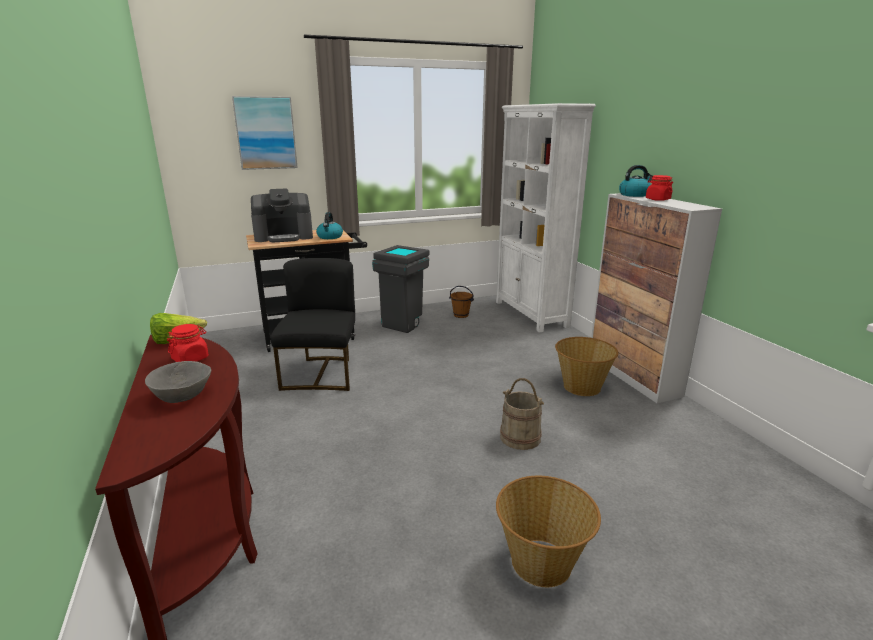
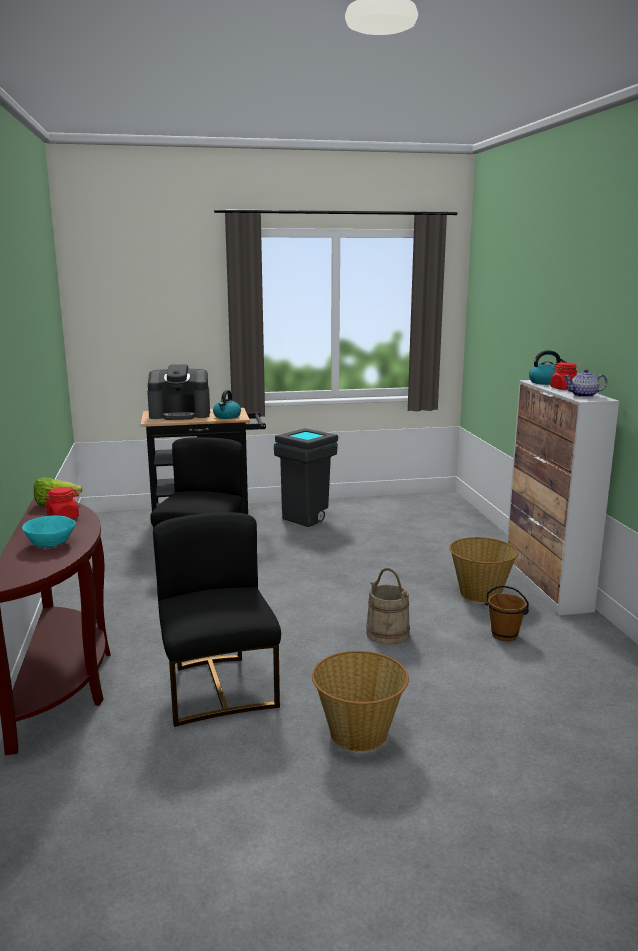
camera: 10 degrees right, 5 degrees down
(182, 396) = (50, 544): grey bowl -> turquoise bowl
(265, 133) = (171, 306): picture -> none
(379, 522) = (218, 688): none -> black chair
(461, 315) = (377, 512): brown bucket -> brown bucket (504, 635)
(531, 314) = (460, 516): white bookcase -> none
(685, 205) = (584, 395): none -> teapot

